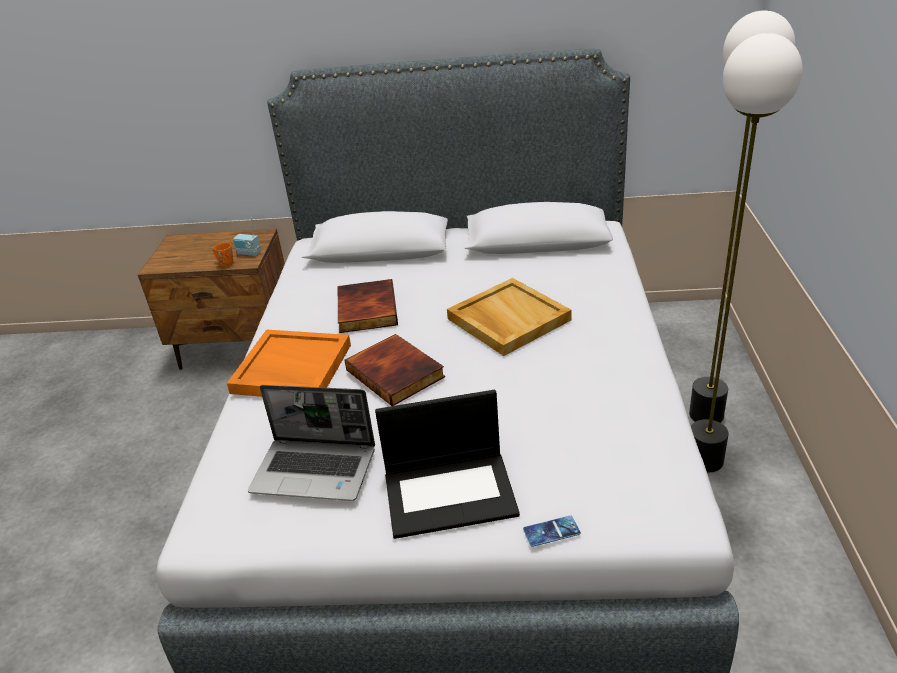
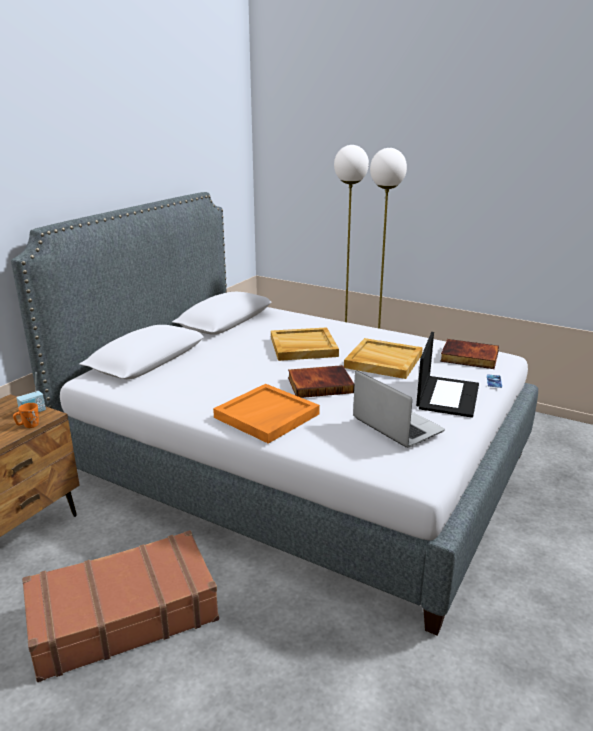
camera: 65 degrees left, 10 degrees down
(163, 460) = (123, 615): none -> brown suitcase
(316, 470) = (395, 425): laptop -> laptop turned 75 degrees counterclockwise
(365, 310) = (227, 379): book -> book (468, 357)
(524, 396) = (382, 361): none -> beige tray

